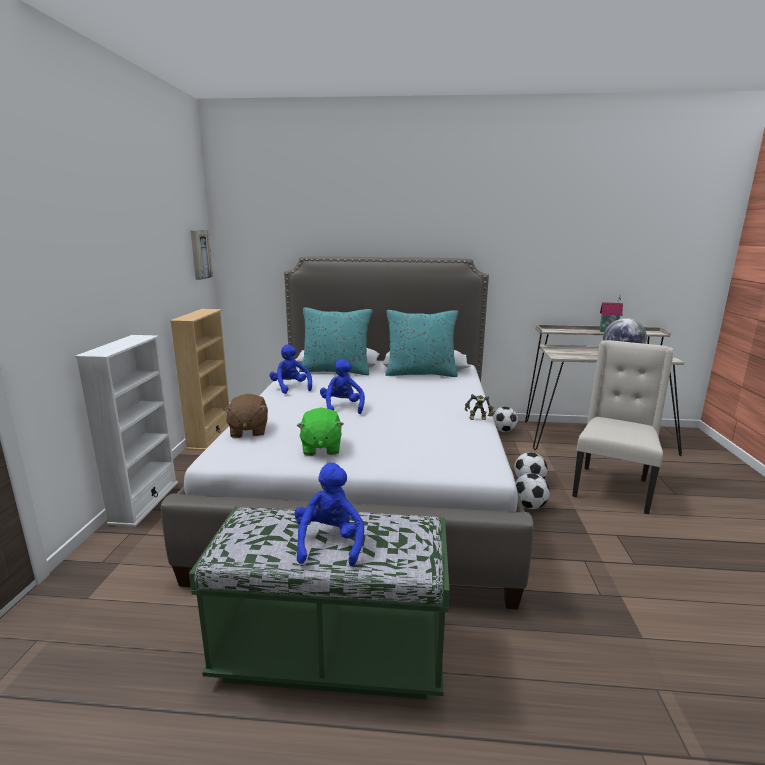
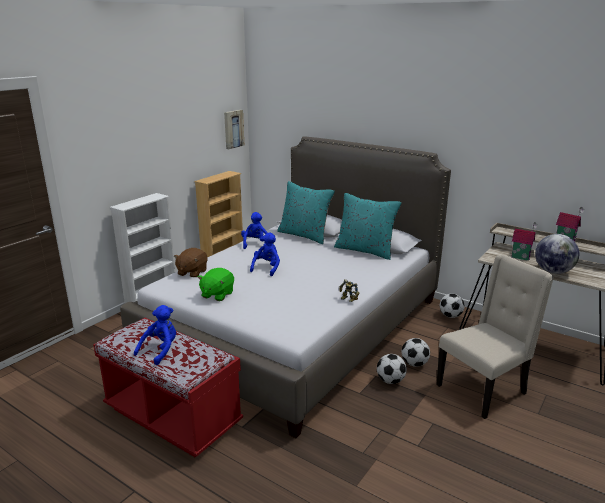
camera: 30 degrees right, 5 degrees up
(331, 651) = (172, 417): green bench -> red bench
(578, 351) = (520, 257): none -> toy house

